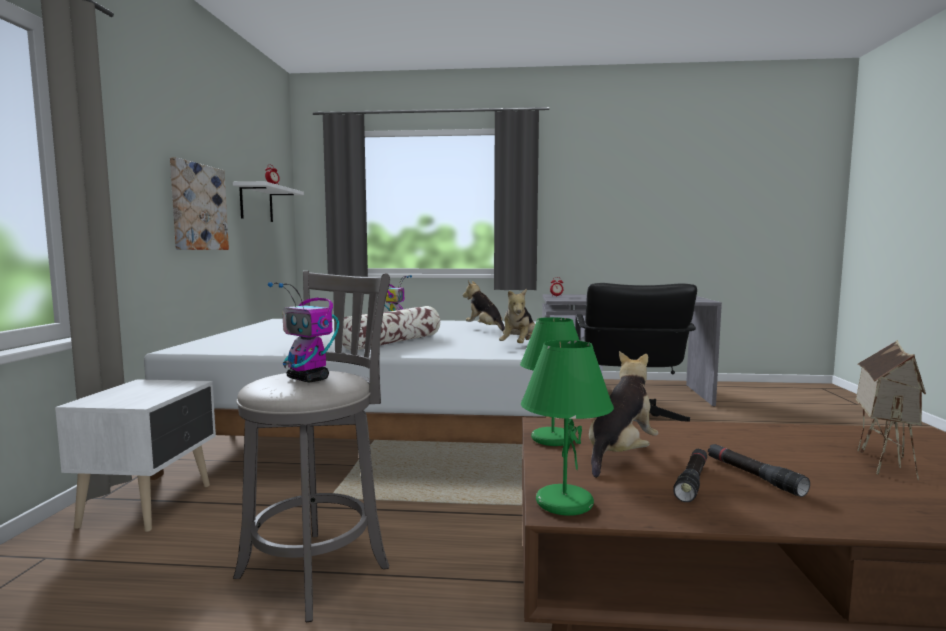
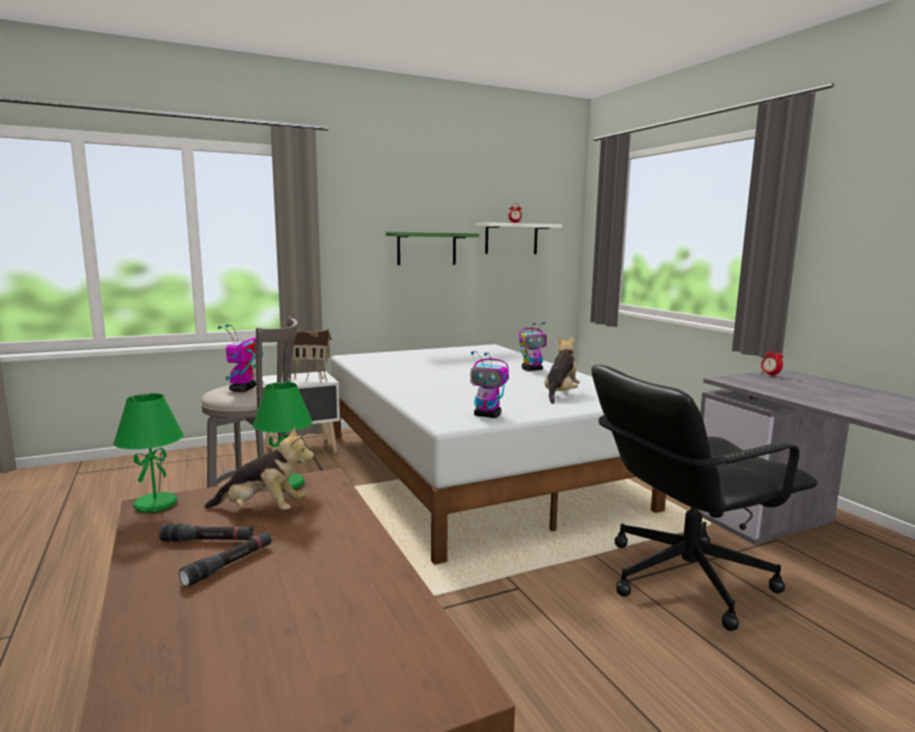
camera: 60 degrees right, 5 degrees up
(198, 207) = (426, 249): picture -> green shelf
(393, 342) = (442, 384): pillow -> none
(519, 346) = (488, 415): plush toy -> toy robot
(882, 461) = (306, 637): toy house -> toy house (311, 380)

